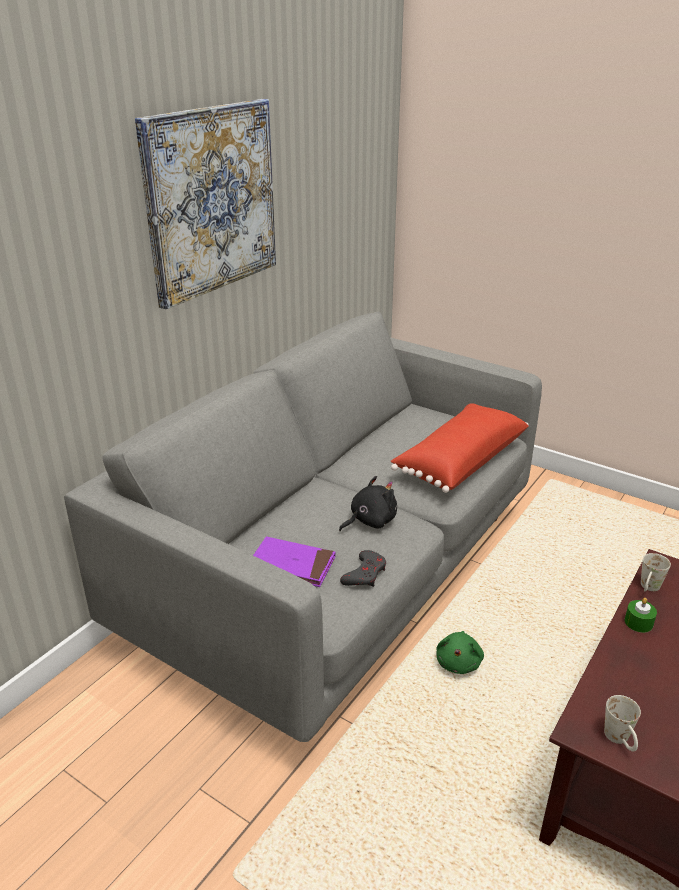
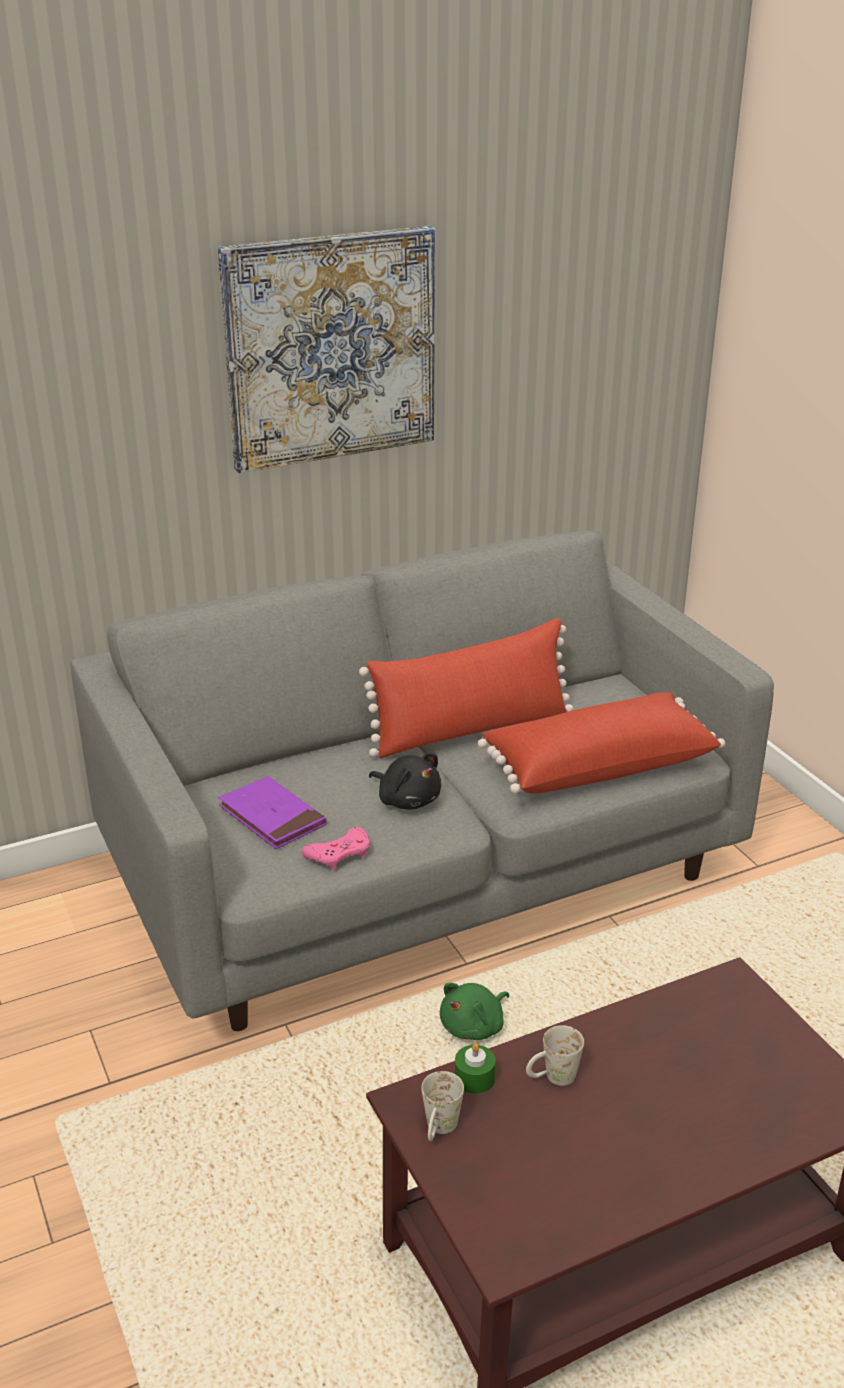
camera: 30 degrees right, 0 degrees up
(363, 463) = (471, 730): none -> red pillow
(365, 574) = (339, 854): grey game controller -> pink game controller
(370, 521) = (407, 799): black plush toy -> black plush toy turned 45 degrees clockwise
(638, 622) = (614, 1030): green candle -> green candle (474, 1078)
(648, 589) = (676, 1000): white mug -> white mug (552, 1078)

